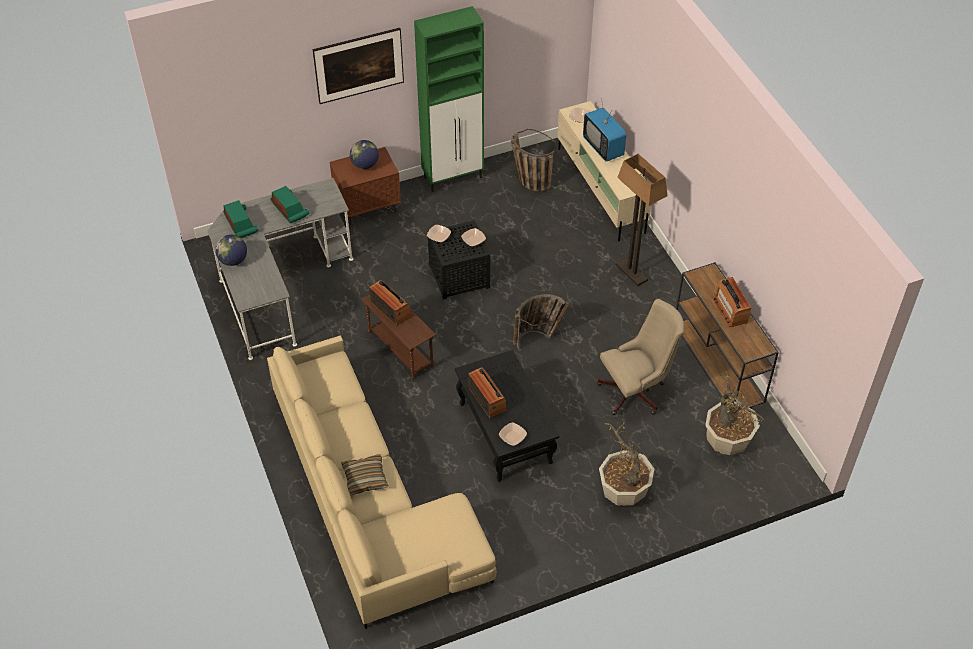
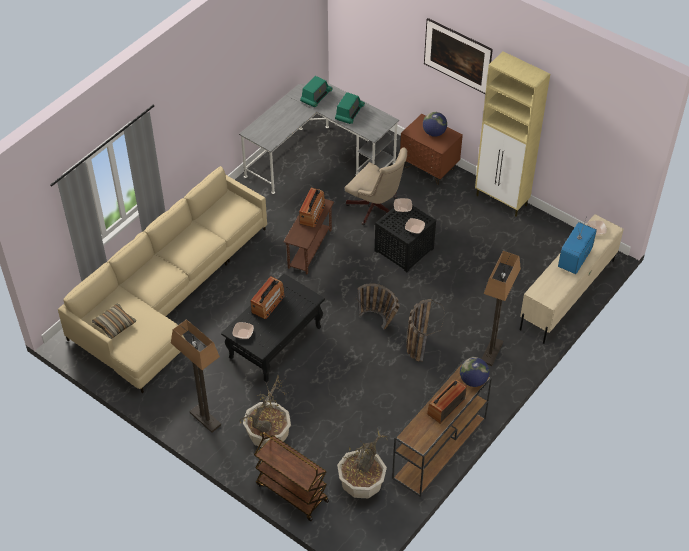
camera: 60 degrees right, 0 degrees up
(233, 260) = (281, 109): globe -> globe (473, 380)
(365, 478) = (157, 270): pillow -> pillow (115, 324)
(453, 177) = (502, 200): green cabinet -> beige cabinet
(528, 180) = (538, 245): basket -> basket (419, 343)
(566, 537) = (205, 419): none -> floor lamp
(636, 391) = (370, 405): beige office chair -> beige office chair (376, 209)
(704, 502) = (291, 492): none -> brown cart

